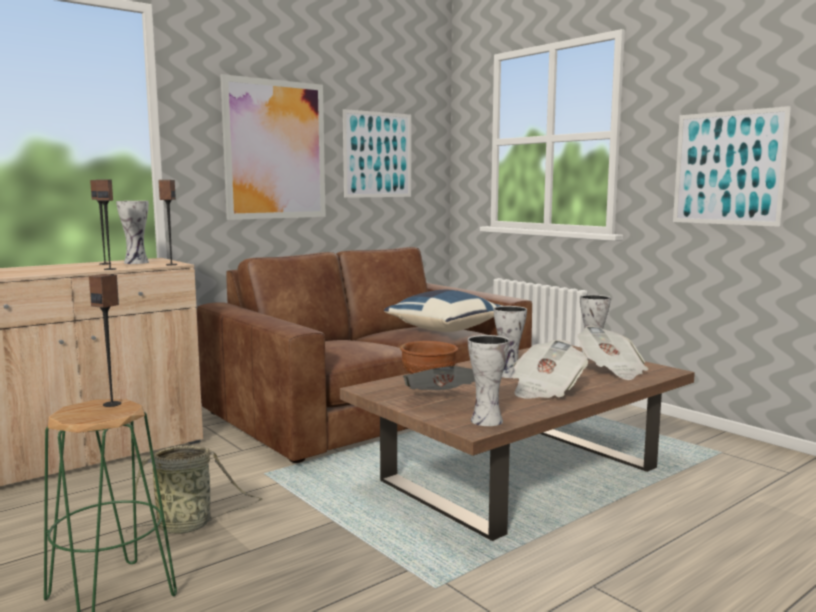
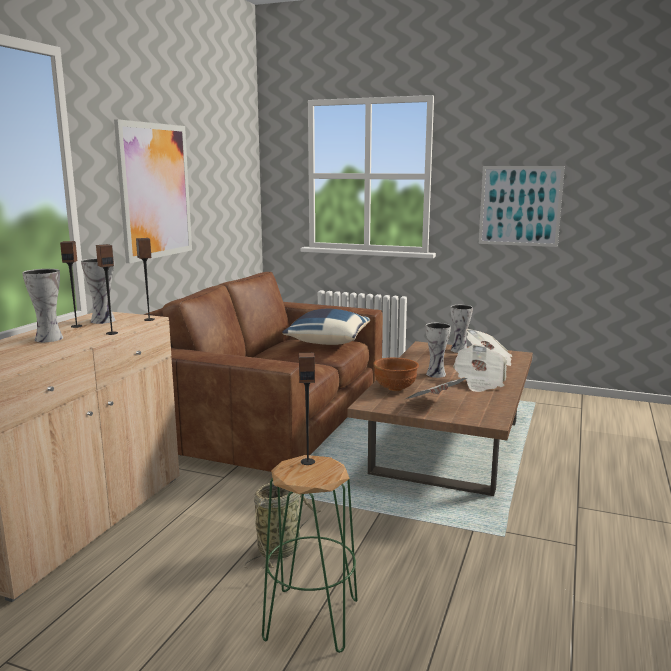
camera: 30 degrees left, 5 degrees up
(378, 155) = (219, 188): picture -> none
(485, 420) = (487, 413): vase -> vase (47, 338)

